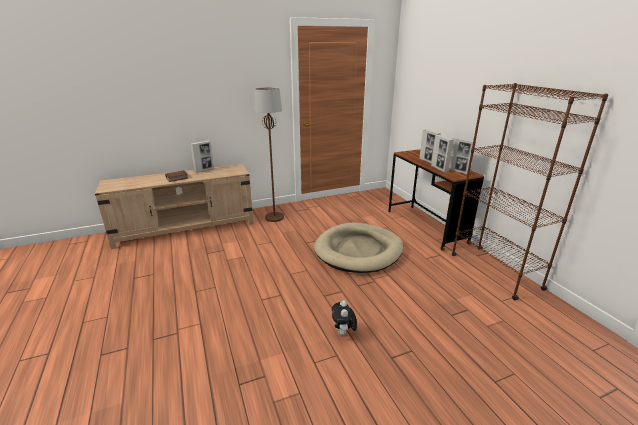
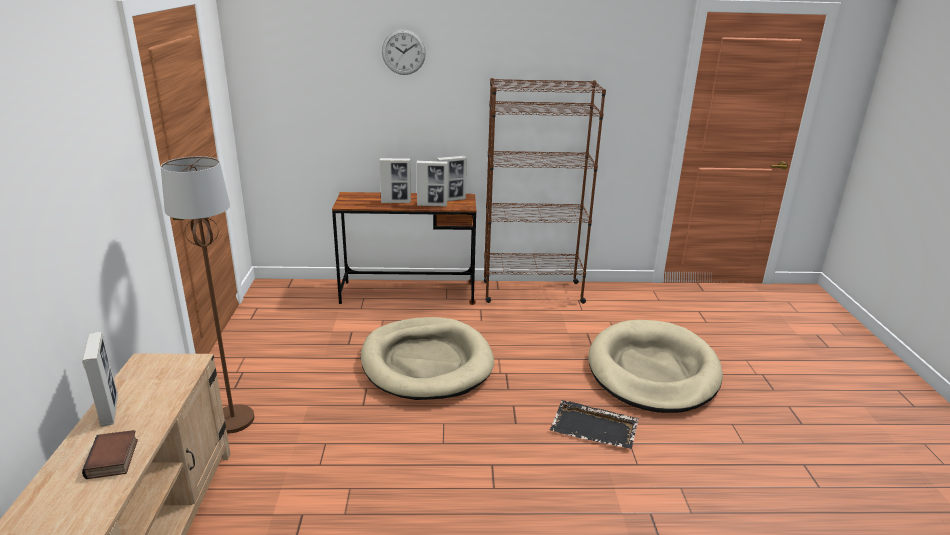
camera: 70 degrees left, 0 degrees up
(343, 333) = (595, 427): plush toy -> black tray
(450, 359) = (652, 371): none -> beige dog bed
(467, 59) = (403, 52): none -> wall clock

